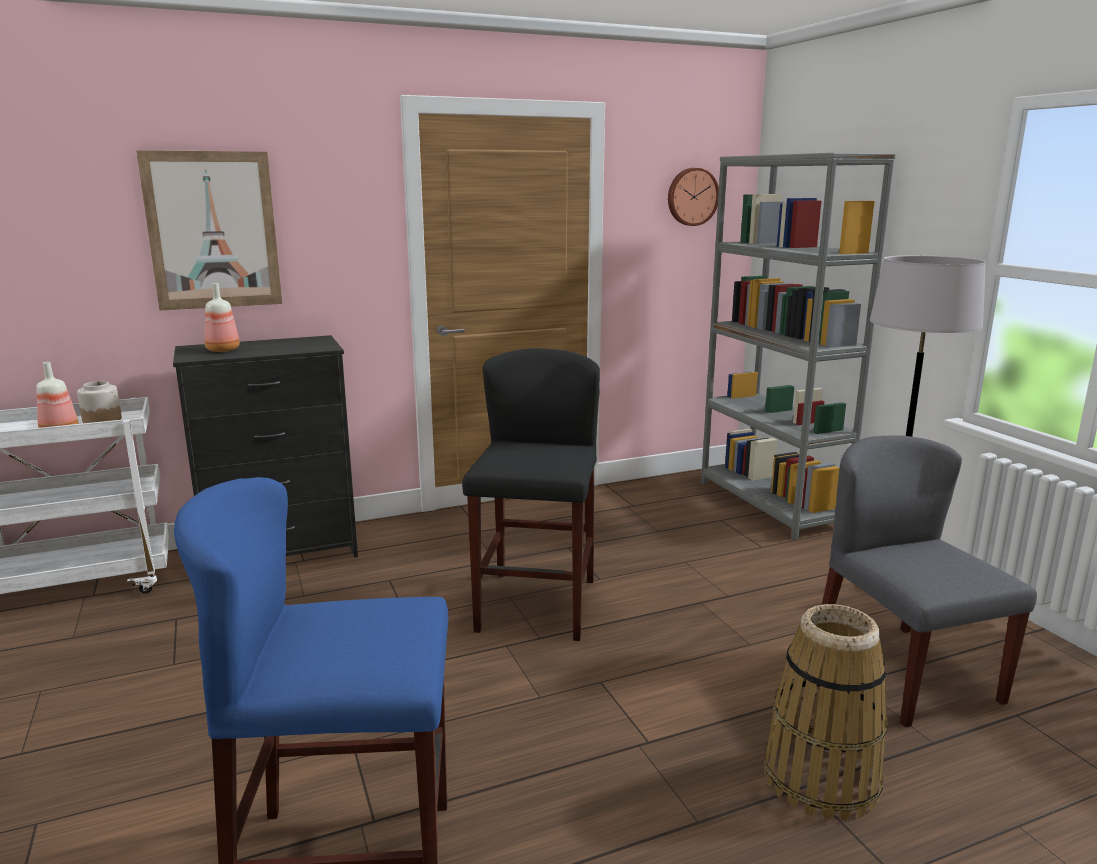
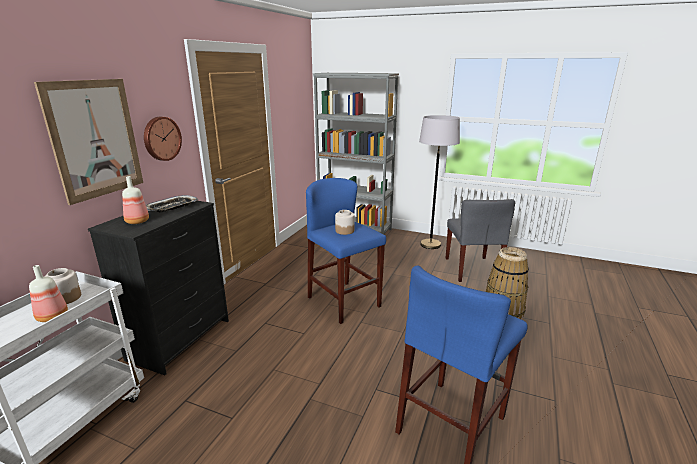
camera: 45 degrees left, 5 degrees up
(292, 345) = (172, 207): none -> tray
(524, 453) = (344, 231): none -> jar
(536, 605) = (343, 302): black stool -> blue stool
(692, 196) = (296, 92): wall clock -> wall clock (161, 138)
(903, 672) = (473, 269): grey chair -> grey chair turned 120 degrees counterclockwise

